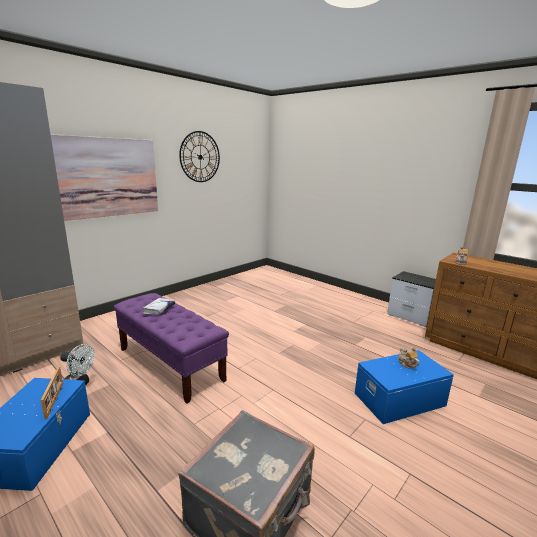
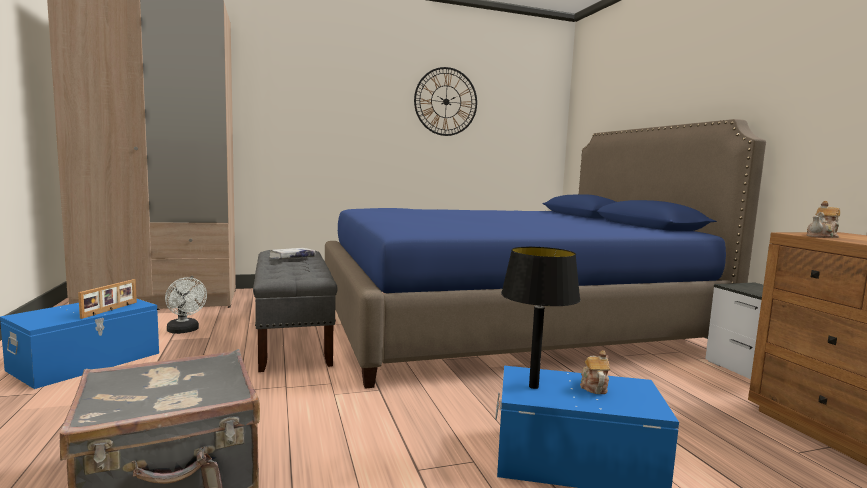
camera: 30 degrees right, 10 degrees down
(108, 177) = (315, 117): picture -> none
(170, 364) = (293, 337): purple bench -> grey bench
(280, 313) = (506, 324): none -> blue bed
(387, 373) = (534, 387): none -> black table lamp

